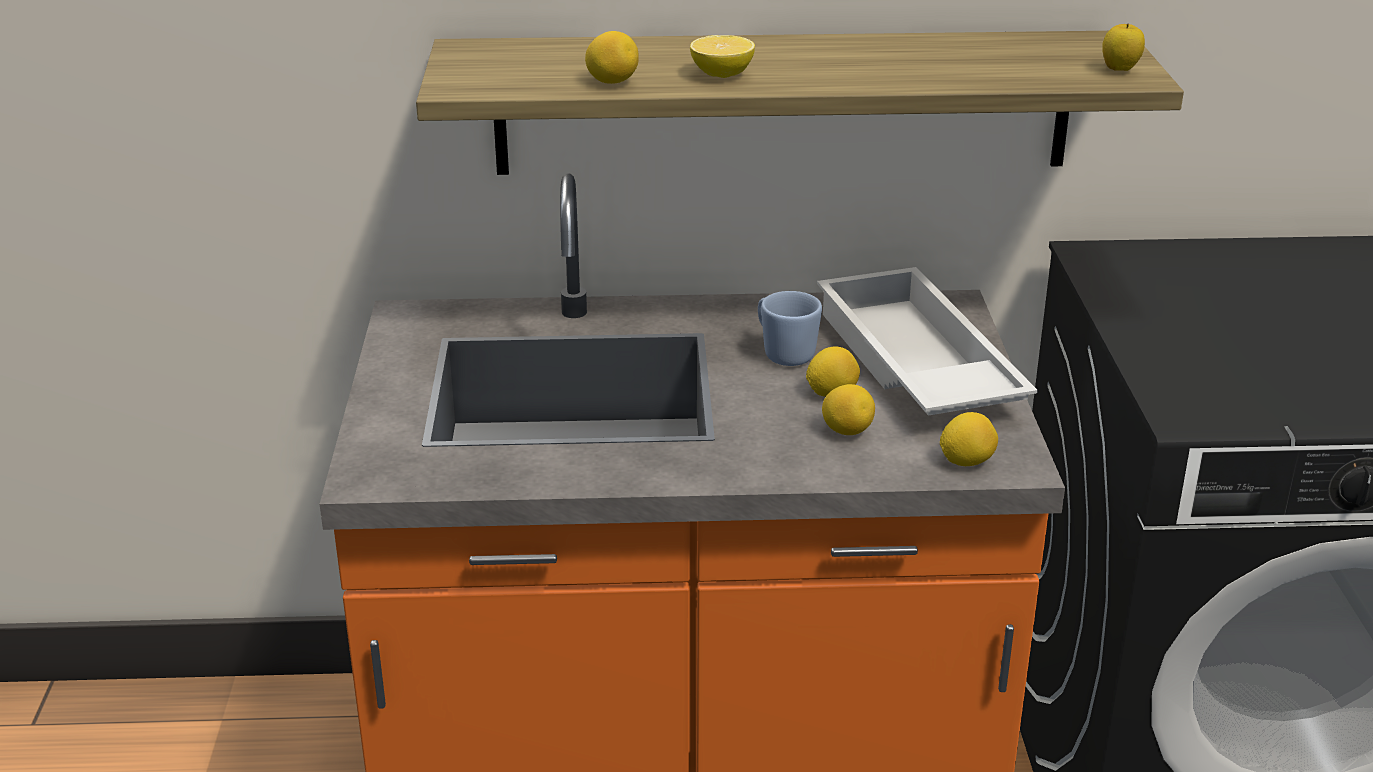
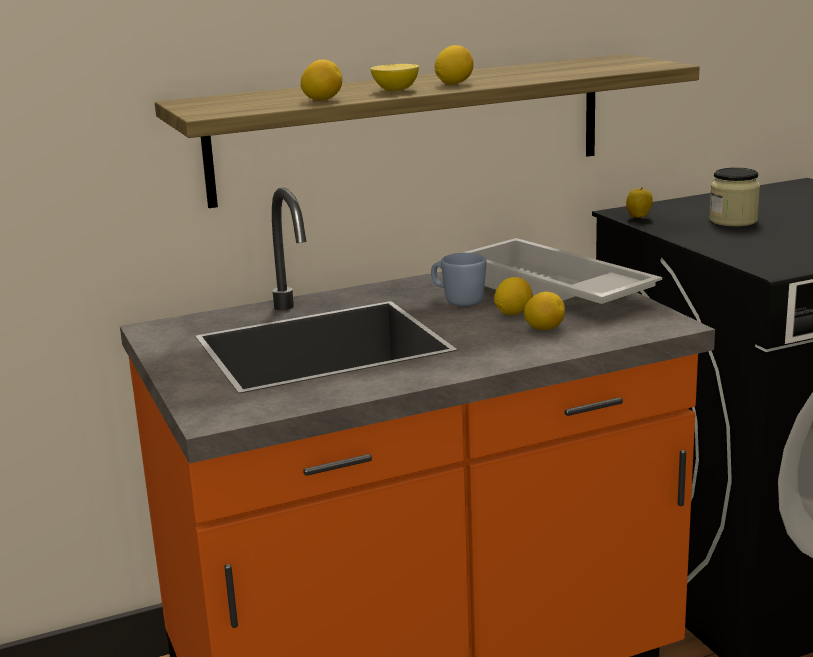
camera: 20 degrees left, 10 degrees down
(966, 461) = (639, 328): lemon -> lemon (454, 83)
(1120, 70) = (649, 64): apple -> apple (639, 217)
(1224, 306) = (733, 221): none -> jar

